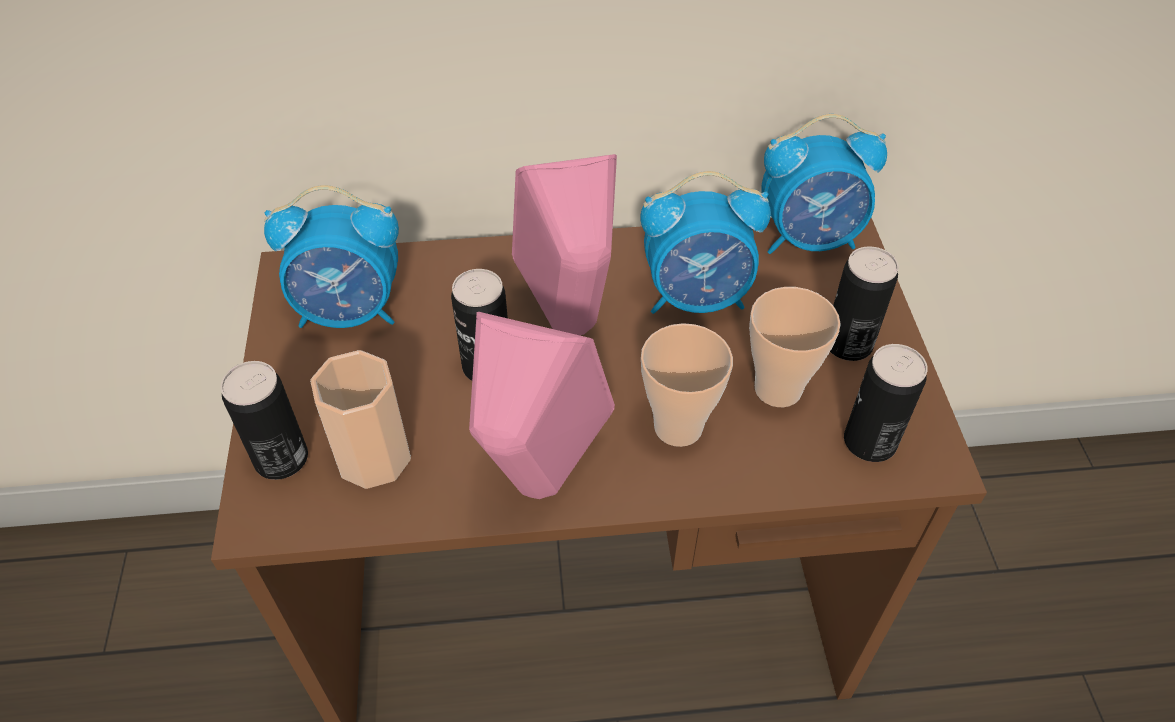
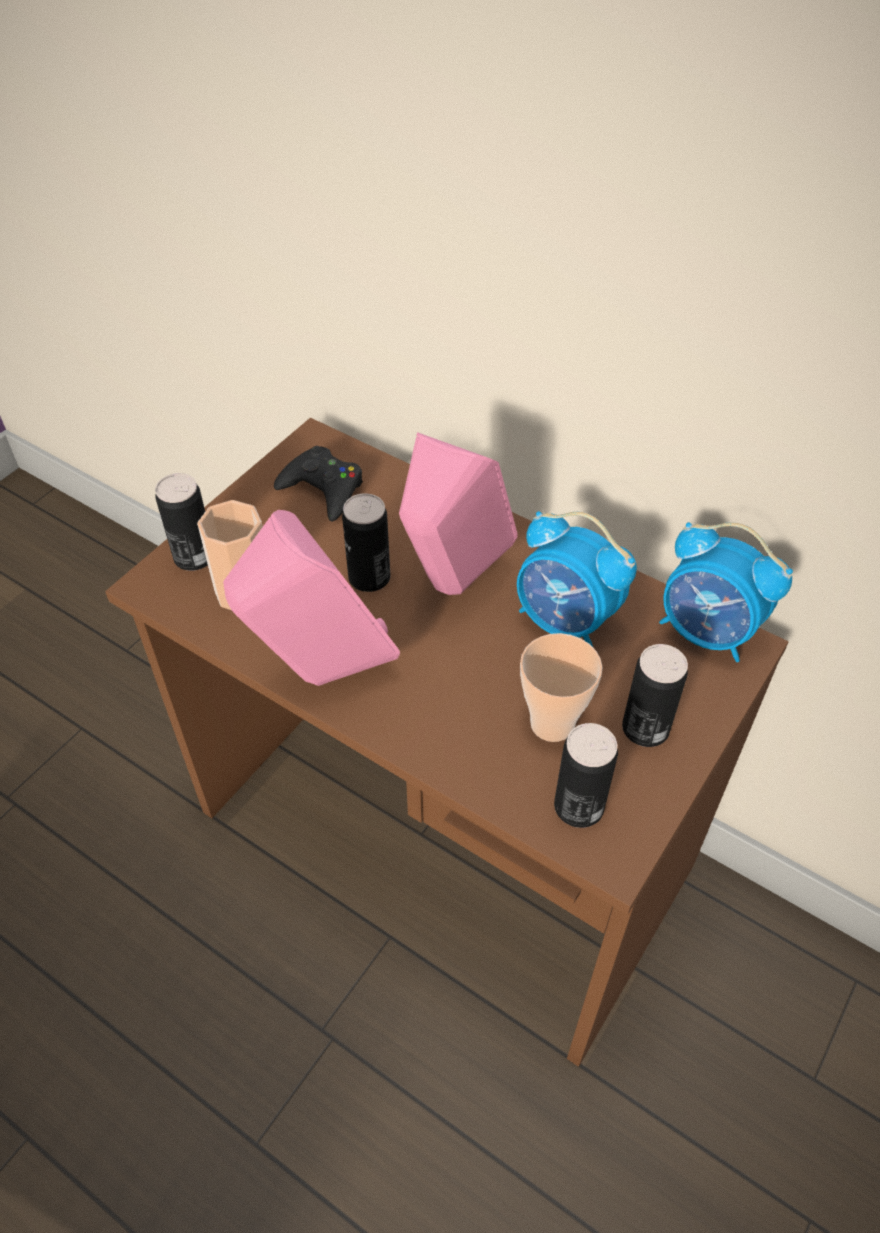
camera: 40 degrees right, 0 degrees up
(351, 312) = (323, 489): alarm clock -> black game controller
(678, 427) = (451, 700): cup -> none

